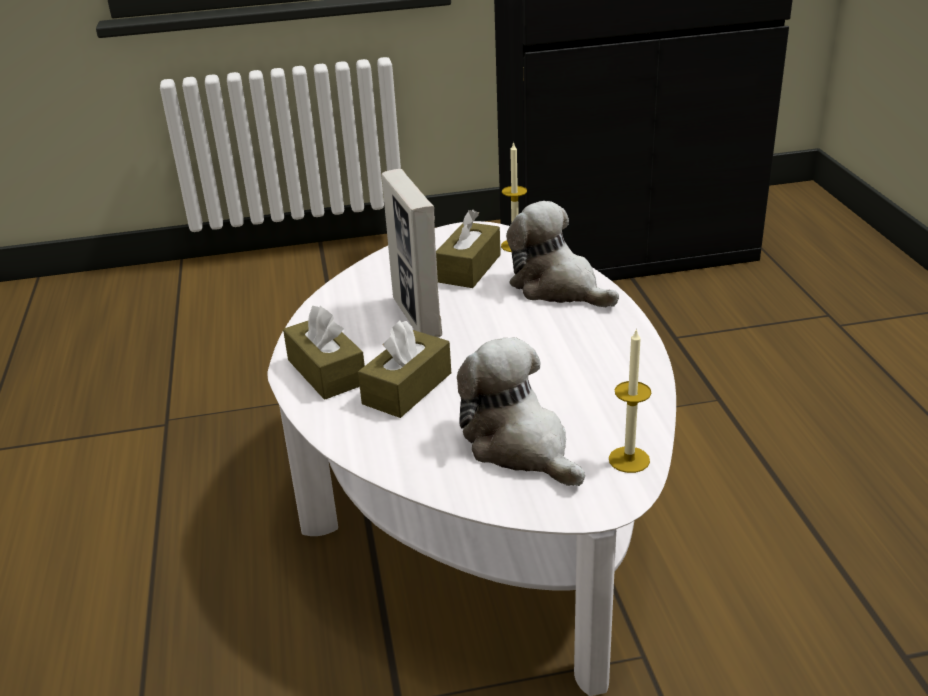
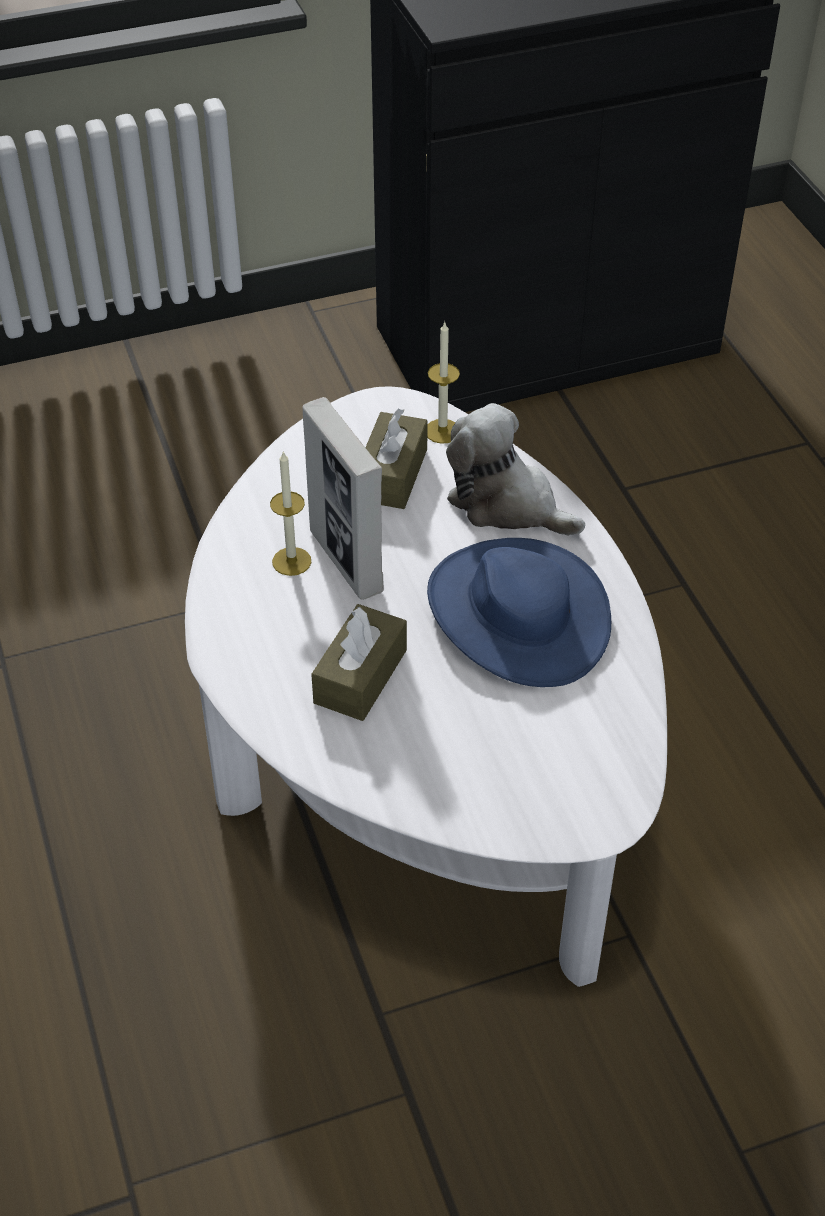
camera: 10 degrees left, 15 degrees up
(326, 372) = (259, 656): brown tissue box -> none
(520, 446) = (504, 752): plush toy -> none
(552, 354) = (518, 613): none -> blue hat
(629, 459) = (623, 762): candle -> candle (291, 561)

